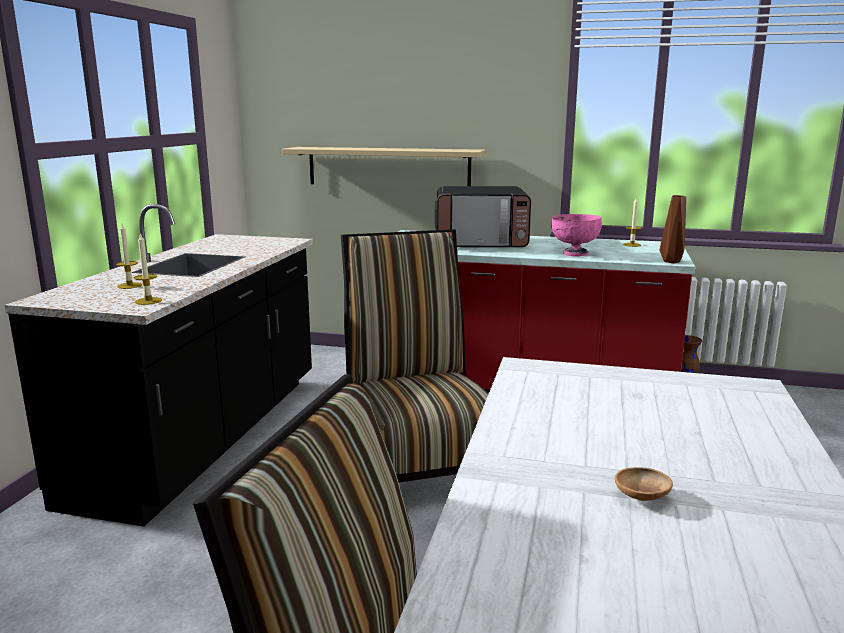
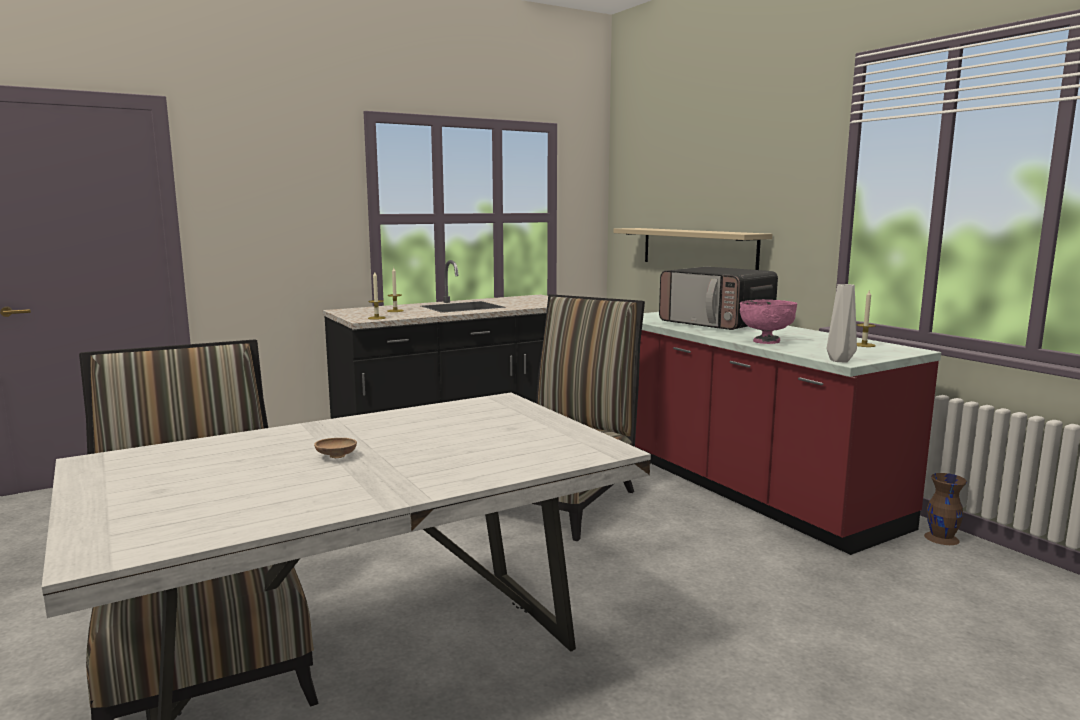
camera: 45 degrees right, 5 degrees down
(670, 261) = (838, 360): brown vase -> white vase

